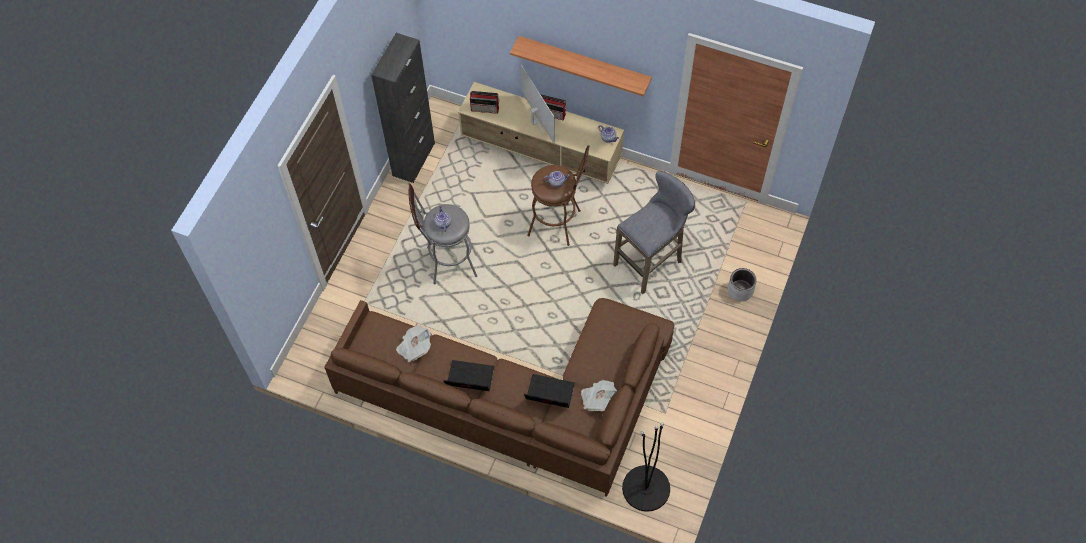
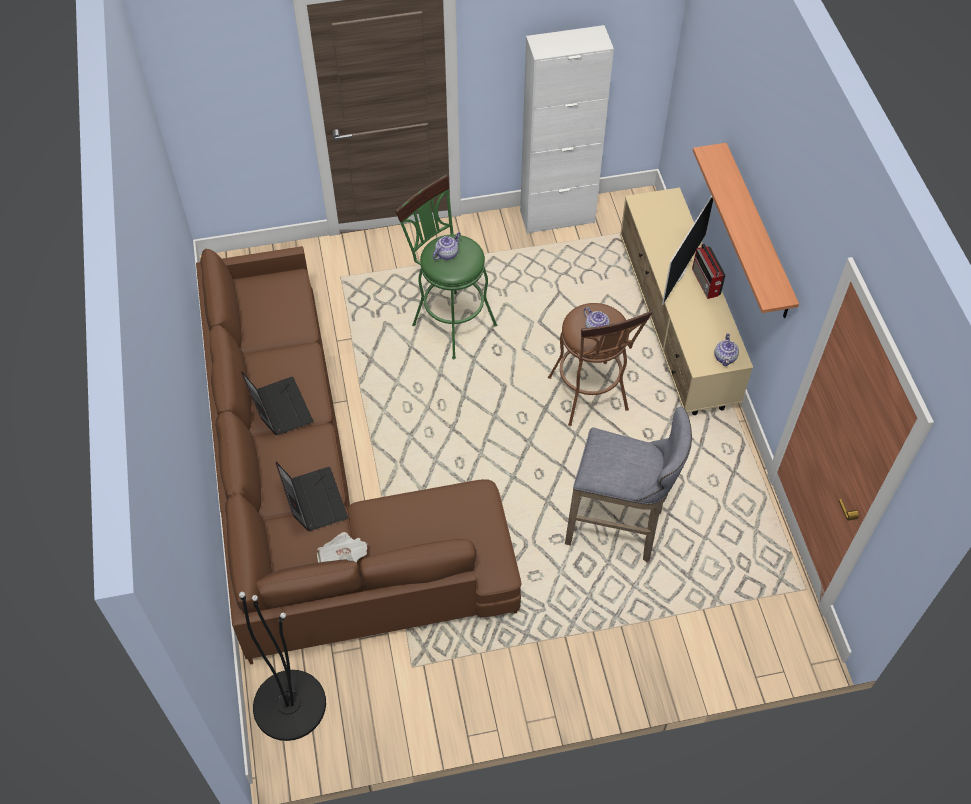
camera: 55 degrees right, 5 degrees down
(413, 159) = (557, 217): black cabinet -> white cabinet
(414, 347) = (285, 333): newspaper -> none
(446, 263) = (449, 321): grey stool -> green stool
(485, 109) = (652, 218): radio -> none
(740, 290) = (662, 658): grey planter -> none

